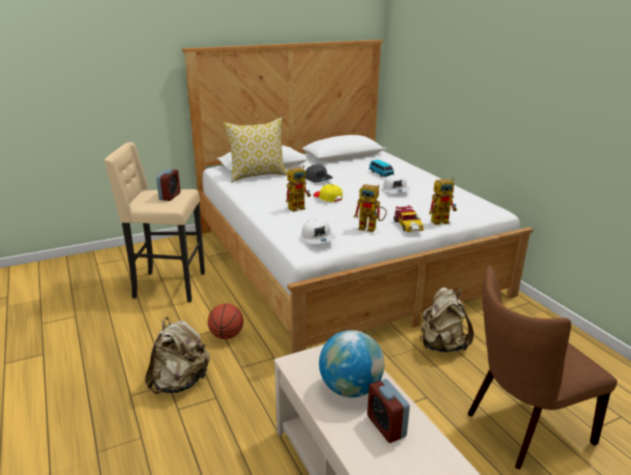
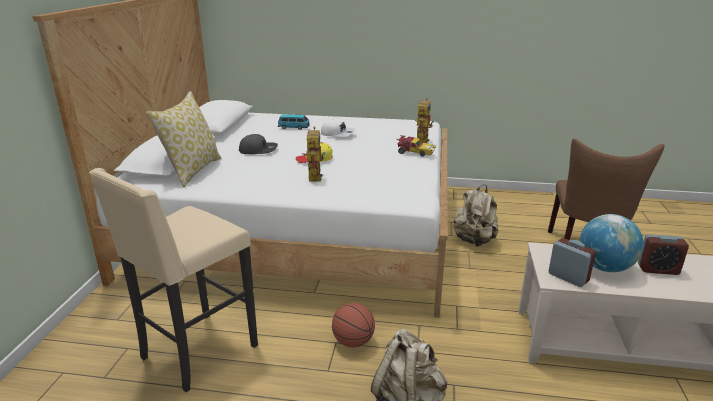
camera: 55 degrees left, 0 degrees up
(170, 196) = (194, 222): alarm clock -> alarm clock (568, 277)
(318, 237) = (399, 186): white cap -> none
(371, 228) = (403, 164): toy robot -> none

